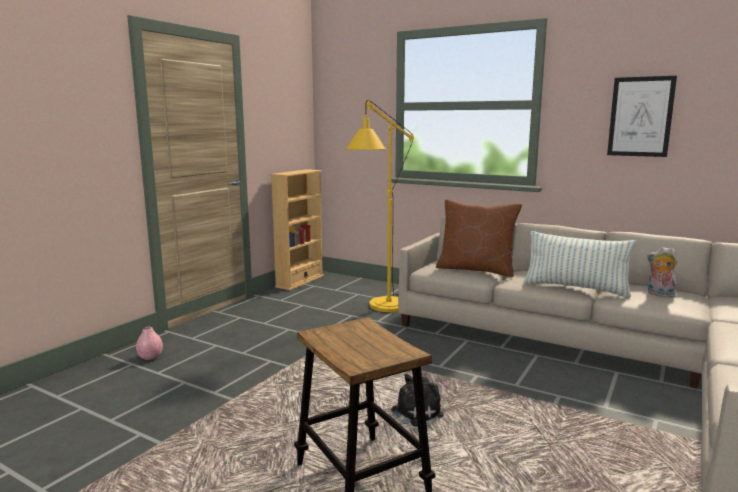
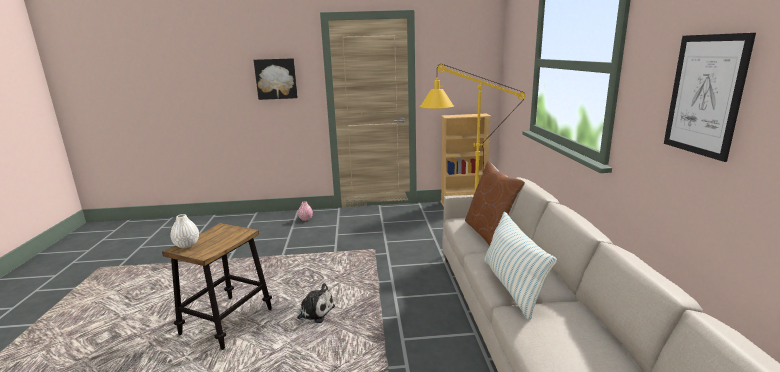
camera: 55 degrees right, 5 degrees up
(62, 119) = (276, 79): none -> picture
(355, 358) = (187, 245): none -> white vase
(659, 294) = (568, 336): plush toy -> none

